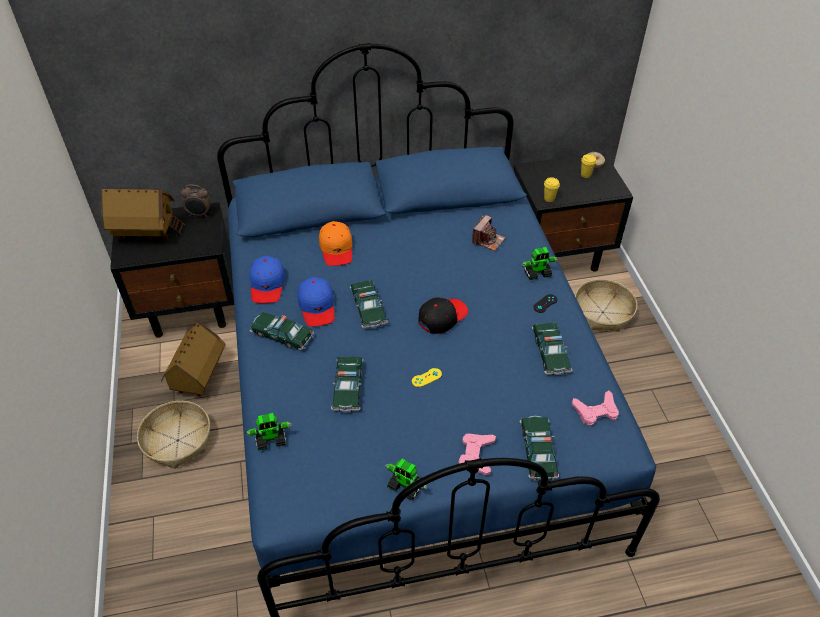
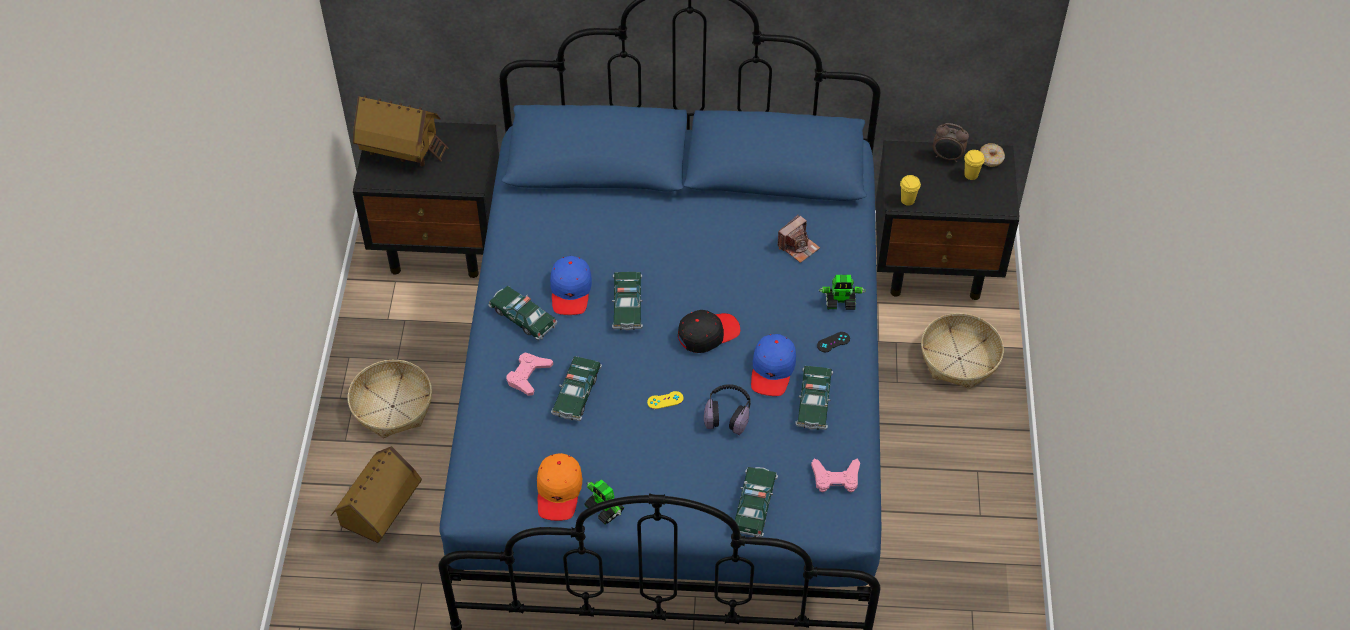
camera: 15 degrees right, 5 degrees up
(198, 377) = (431, 335): toy house -> toy house (381, 513)
(199, 214) = (468, 137): alarm clock -> alarm clock (947, 157)
(267, 285) = (522, 252): blue cap -> blue cap (772, 370)
(271, 439) = (482, 430): toy robot -> none
(337, 249) = (614, 221): orange cap -> orange cap (559, 491)
(476, 455) = (688, 495): pink game controller -> pink game controller (528, 376)
(484, 377) = (728, 414): none -> headphones

